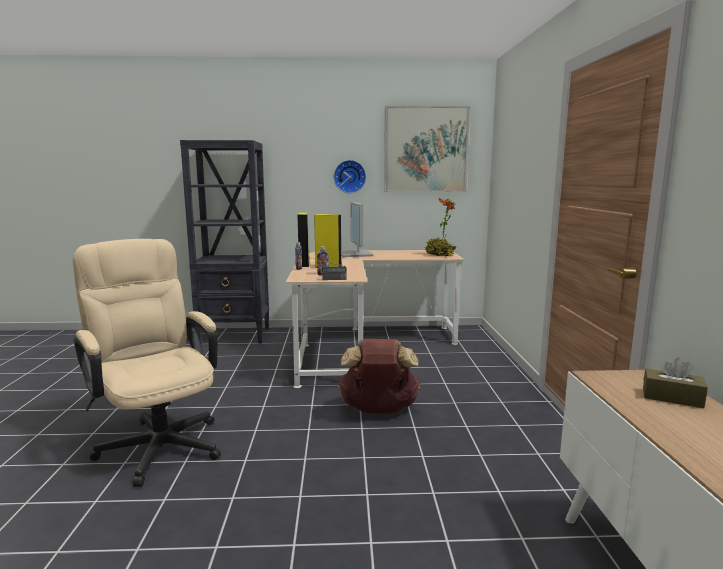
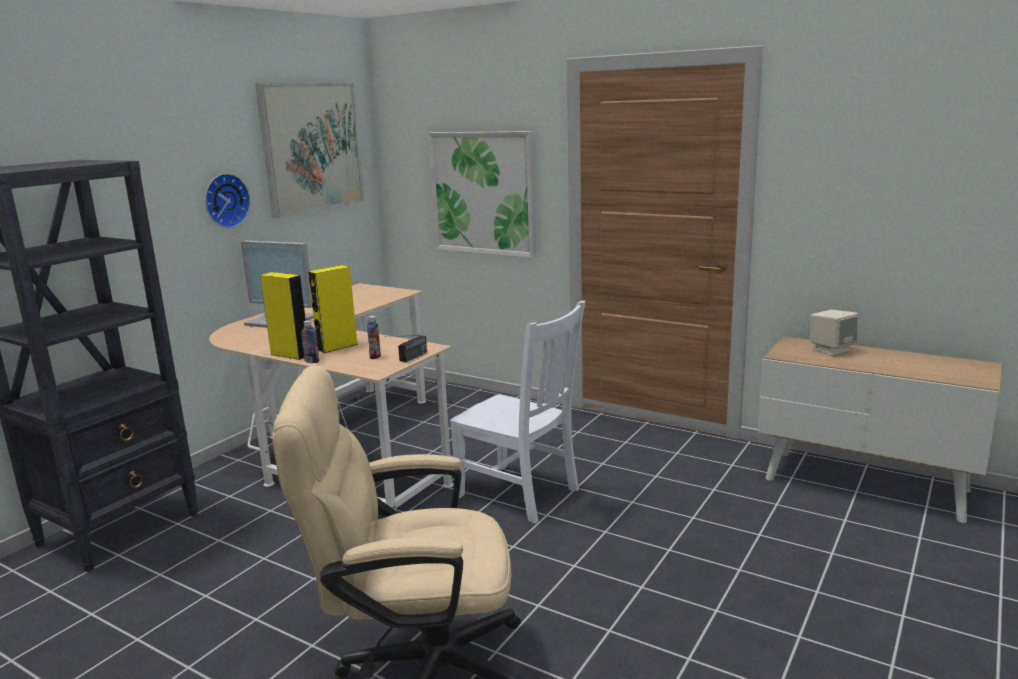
camera: 55 degrees left, 5 degrees up
(378, 410) = (520, 494): brown backpack -> white chair
(440, 255) = (380, 293): potted plant -> none
(521, 188) = (483, 193): none -> picture
(672, 398) = (831, 350): brown tissue box -> beige speaker

